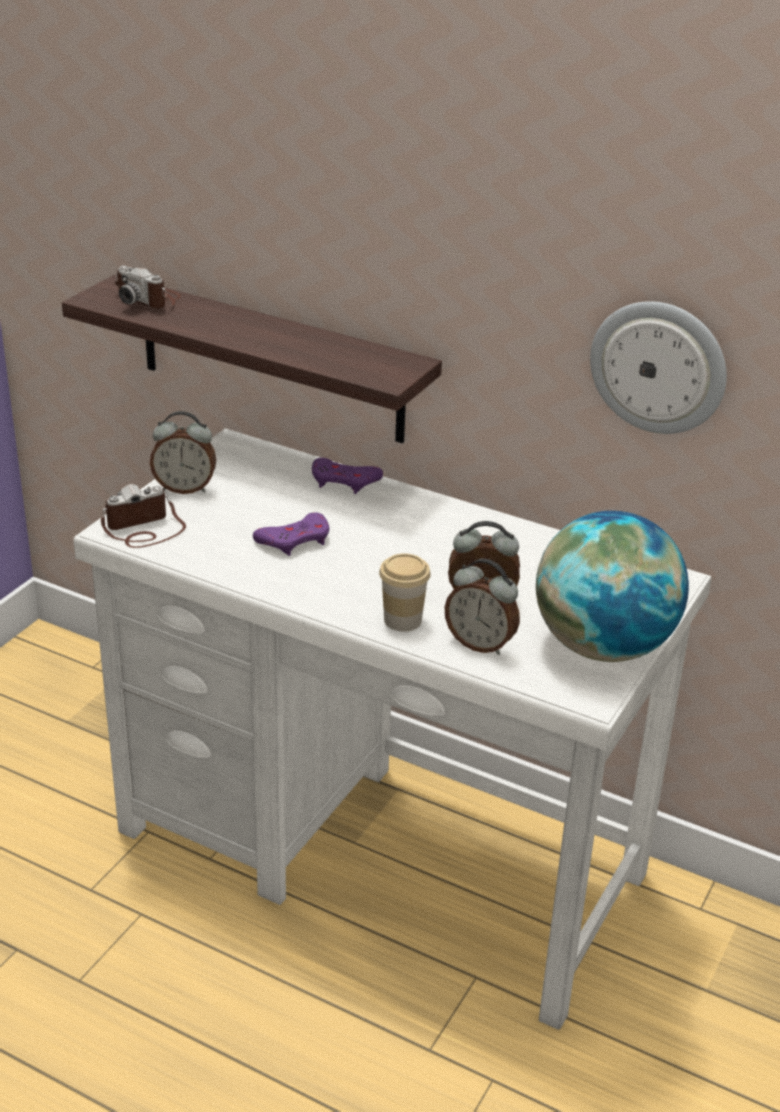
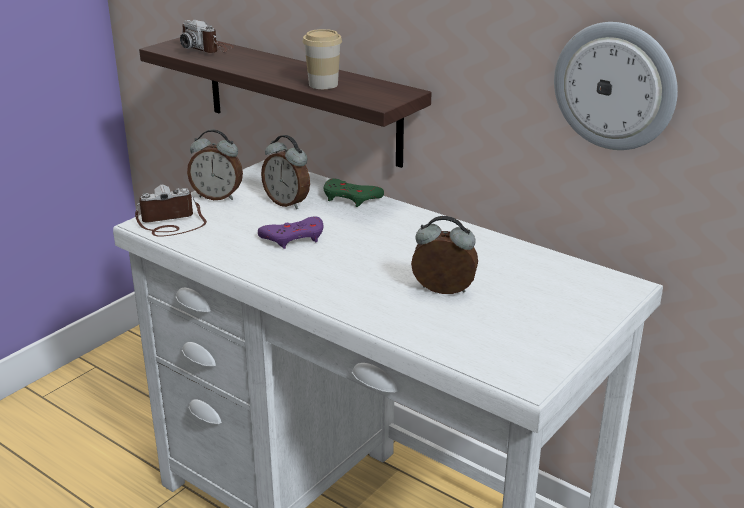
camera: 10 degrees right, 5 degrees down
(344, 481) = (351, 197): purple game controller -> green game controller
(402, 620) = (366, 304): cup -> cup (323, 84)
(480, 644) = (432, 327): alarm clock -> alarm clock (287, 203)
(603, 646) = (548, 337): globe -> none

